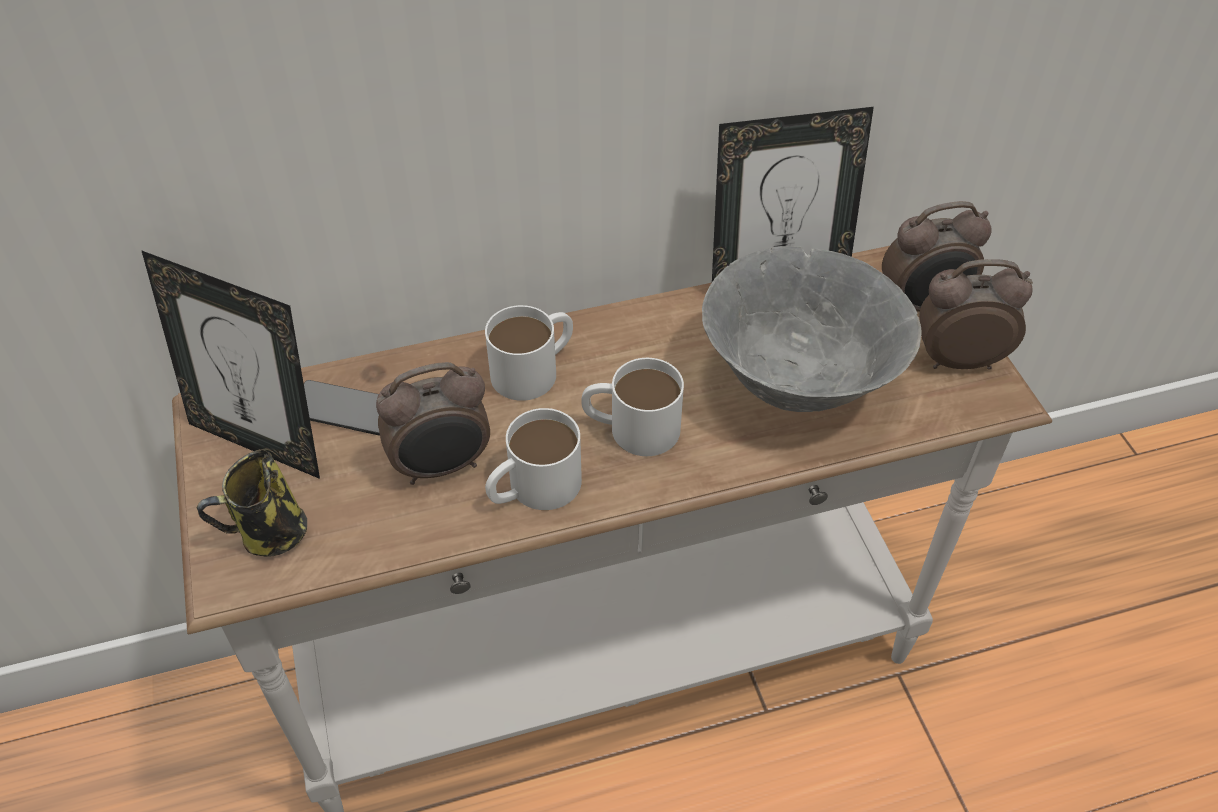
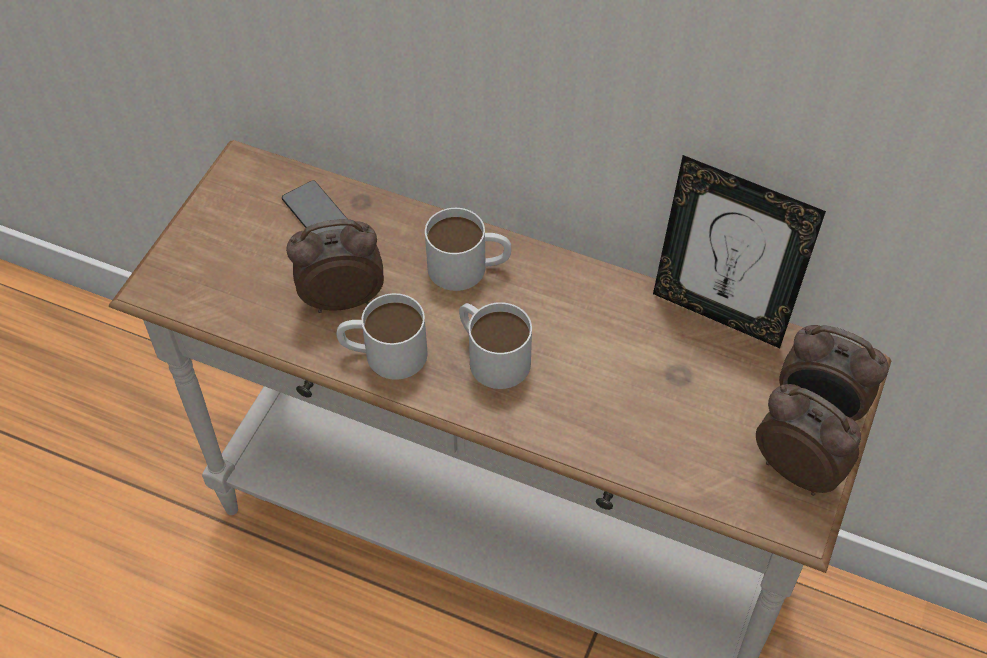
camera: 40 degrees right, 5 degrees up
(261, 441) = (251, 206): picture frame -> none
(269, 534) = (201, 274): mug -> none
(442, 466) = (342, 298): alarm clock -> alarm clock turned 150 degrees clockwise
(796, 383) = (645, 402): grey bowl -> none

